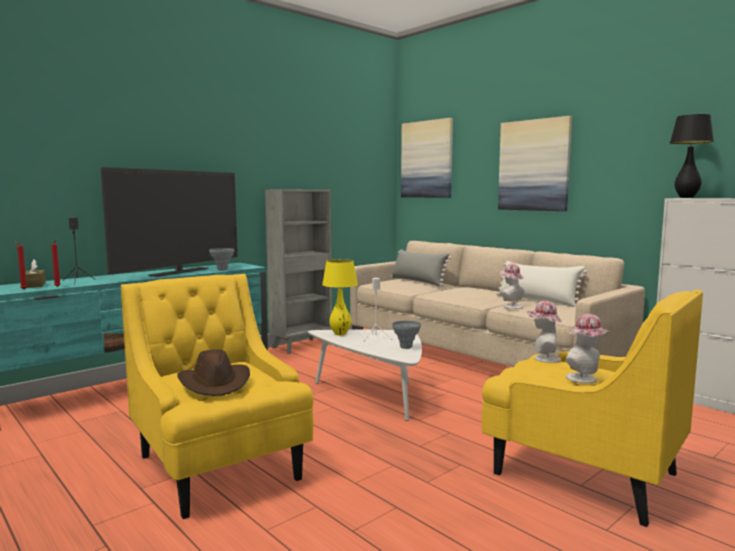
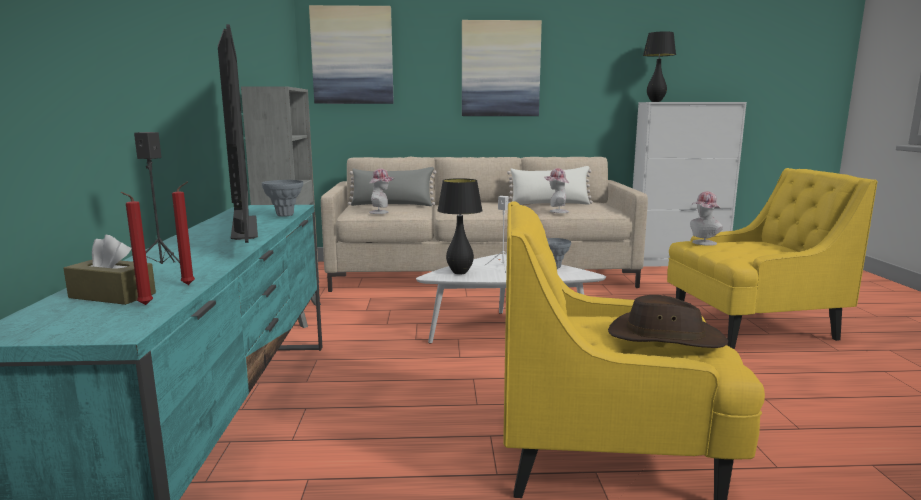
camera: 50 degrees left, 5 degrees up
(340, 334) = (460, 273): yellow table lamp -> black table lamp
(585, 379) = (771, 248): hat -> hat (381, 212)

